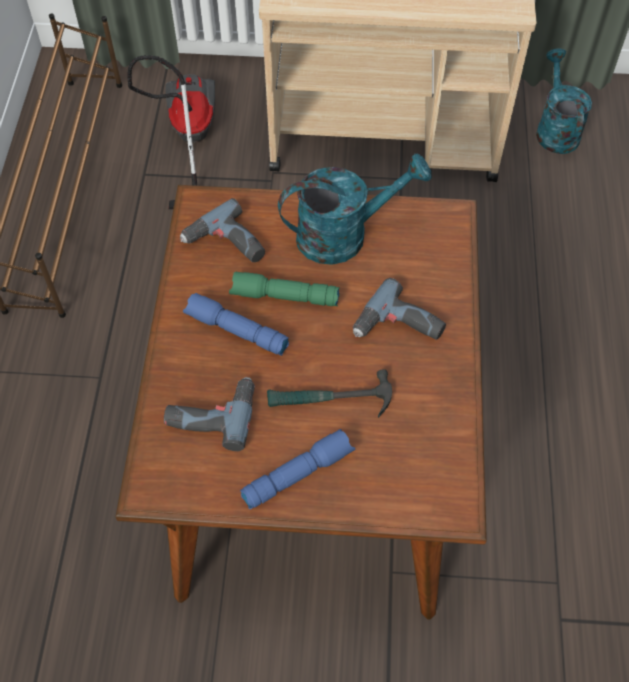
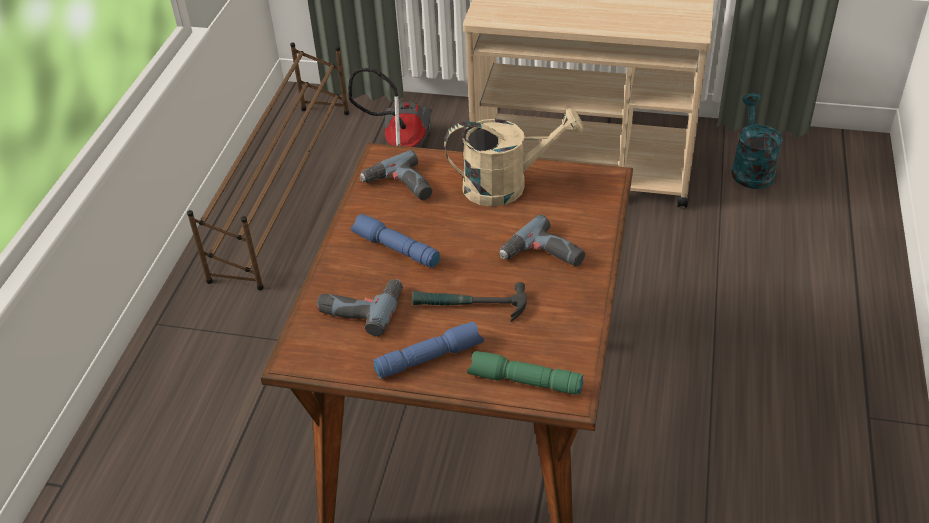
camera: 10 degrees right, 15 degrees down
(283, 297) = (443, 227): green flashlight -> green flashlight (524, 382)
(344, 234) = (506, 185): turquoise watering can -> beige watering can

